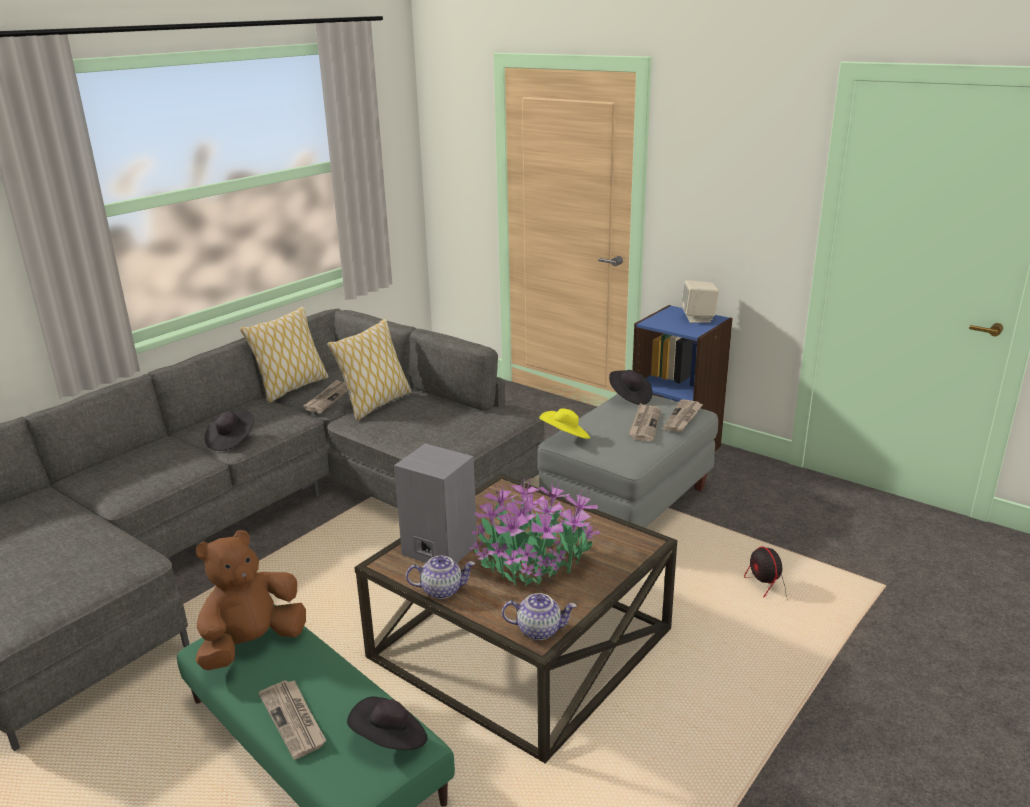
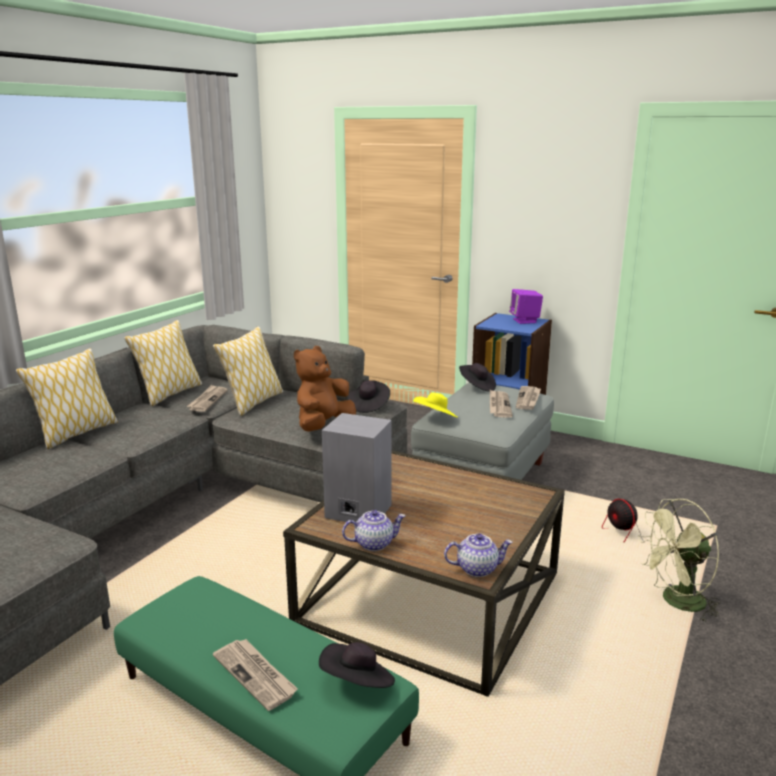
camera: 10 degrees left, 5 degrees down
(184, 433) = (76, 433): none -> pillow
(231, 440) = (125, 437): black hat -> black hat (368, 405)
(252, 644) = (191, 612): brown plush toy -> brown plush toy (323, 426)
(533, 563) = (448, 516): potted plant -> none
(698, 318) = (525, 321): beige speaker -> purple speaker
(797, 677) = (676, 603): none -> green fan

